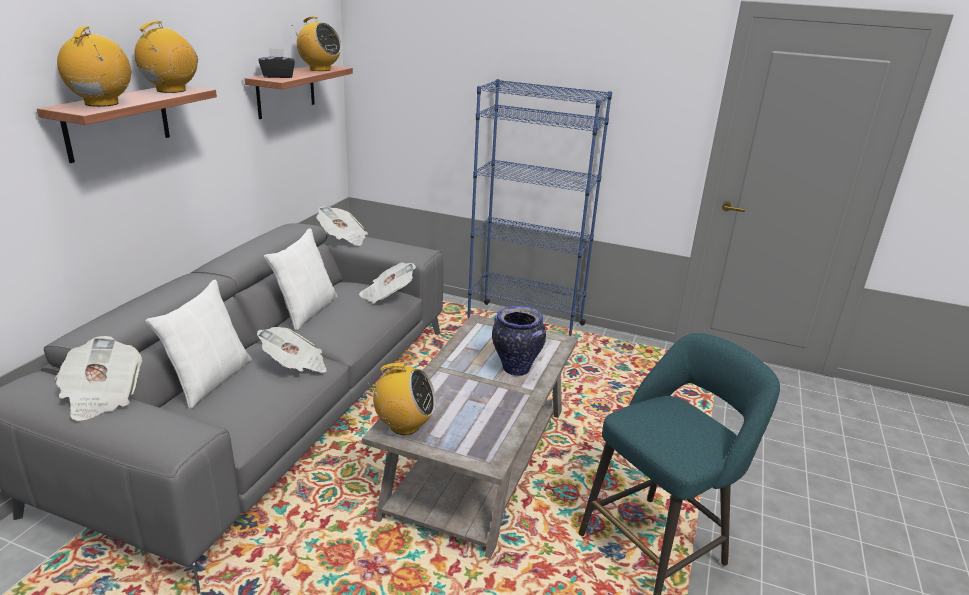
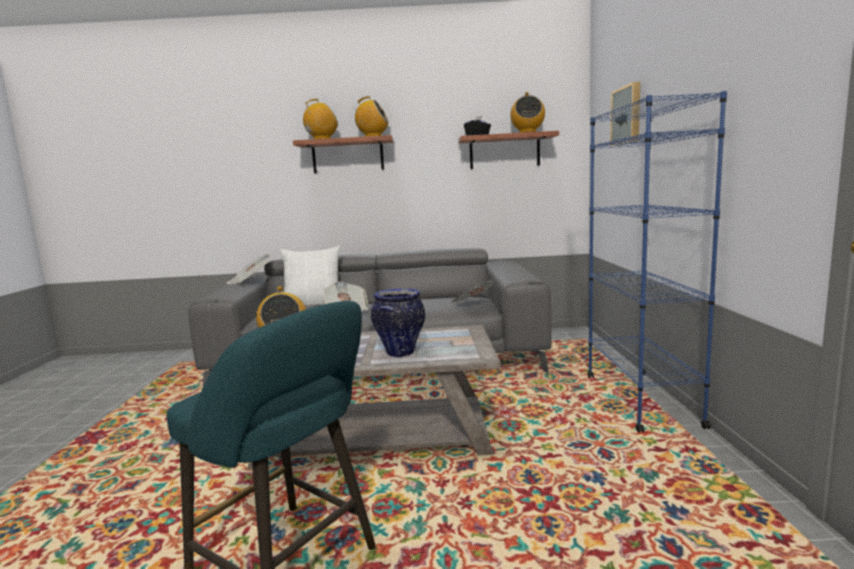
camera: 70 degrees right, 15 degrees down
(306, 311) = (420, 298): white pillow -> none
(343, 238) = (505, 265): newspaper -> none
(446, 67) = (627, 115): none -> picture

